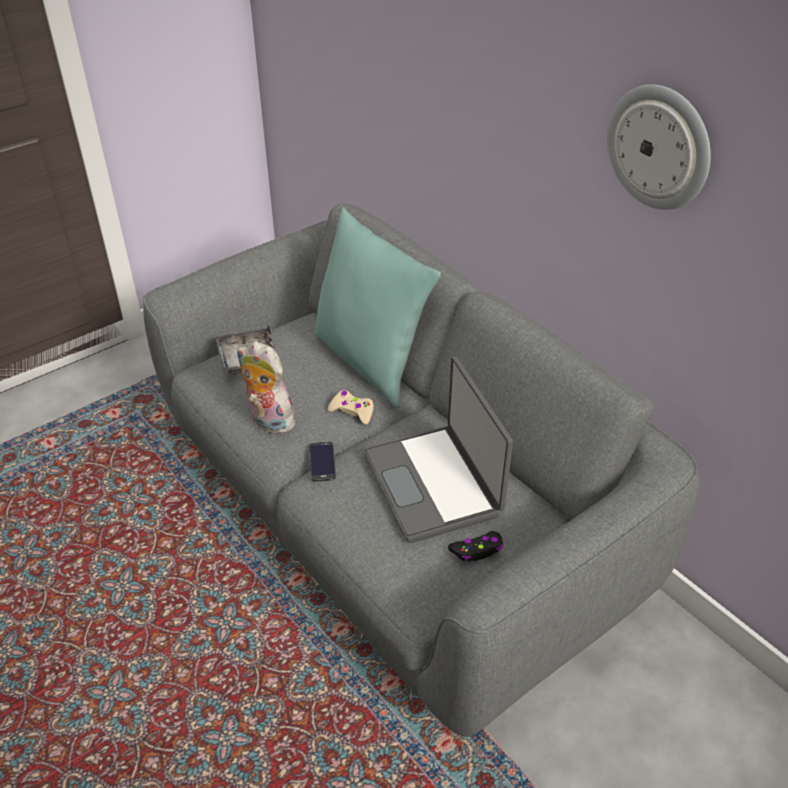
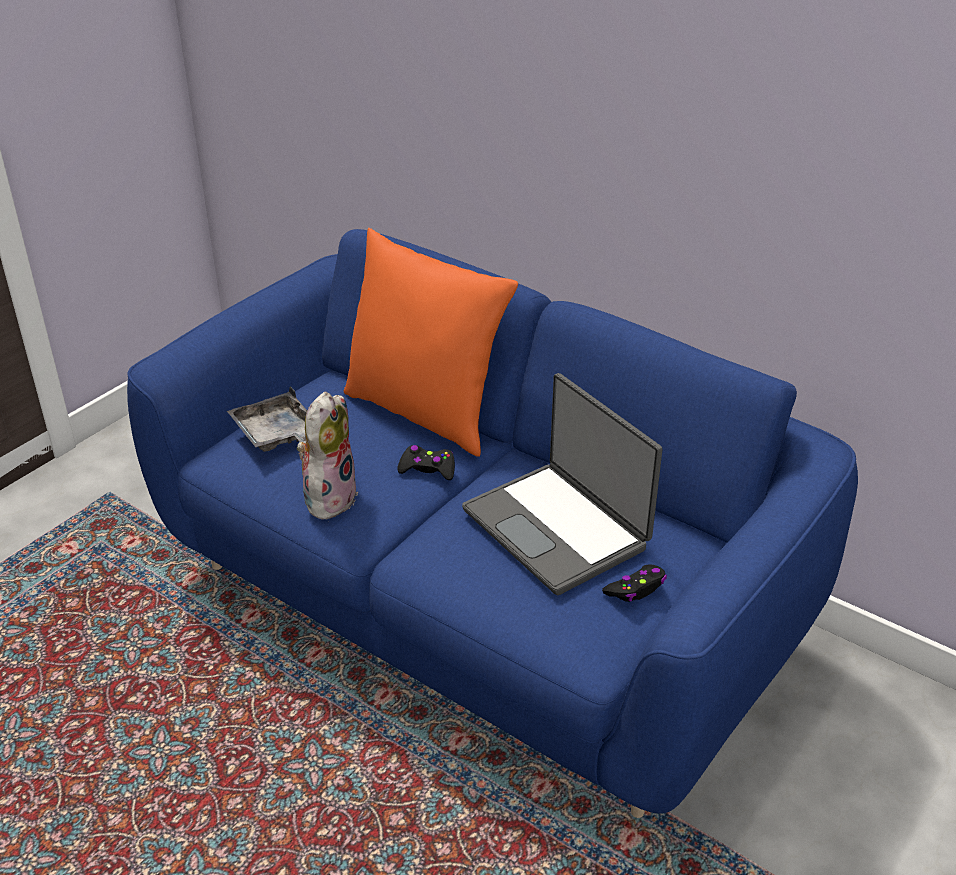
camera: 15 degrees left, 5 degrees down
(268, 421) = (329, 497): plush toy -> plush toy turned 90 degrees clockwise
(322, 461) = (414, 529): phone -> none
(352, 411) = (427, 469): beige game controller -> black game controller
(370, 362) = (425, 412): turquoise pillow -> orange pillow
(394, 522) = (478, 609): grey sofa -> blue sofa
(659, 147) = (762, 99): wall clock -> none

